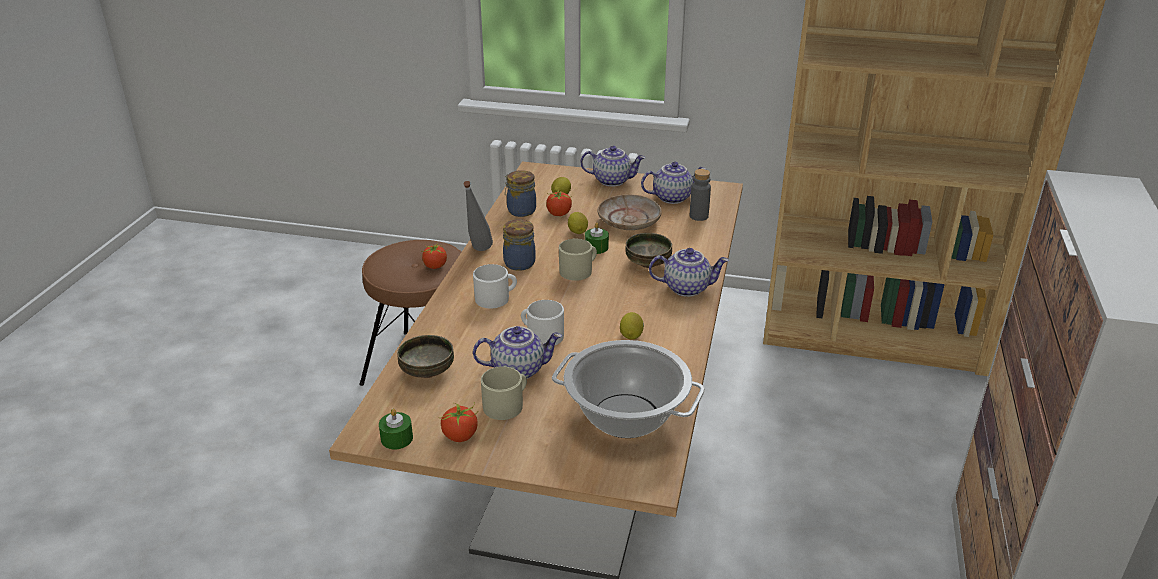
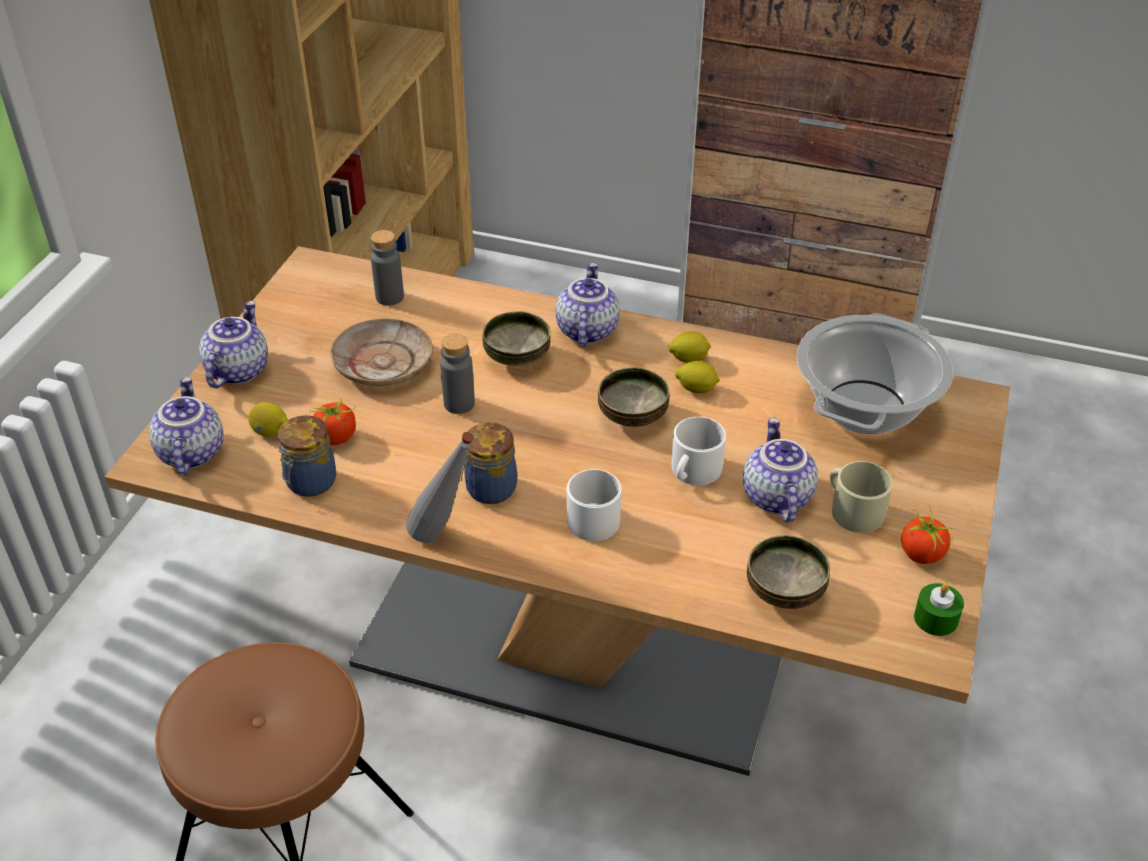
camera: 85 degrees left, 10 degrees up
(435, 266) = (286, 683): tomato -> none
(577, 231) = (403, 420): lemon -> lemon (688, 359)
(579, 270) = (524, 425): beige mug -> none
(595, 310) = (633, 417): none -> bowl
(596, 247) = (459, 404): green candle -> grey bottle
(672, 197) = (320, 315): teapot -> teapot (189, 453)

